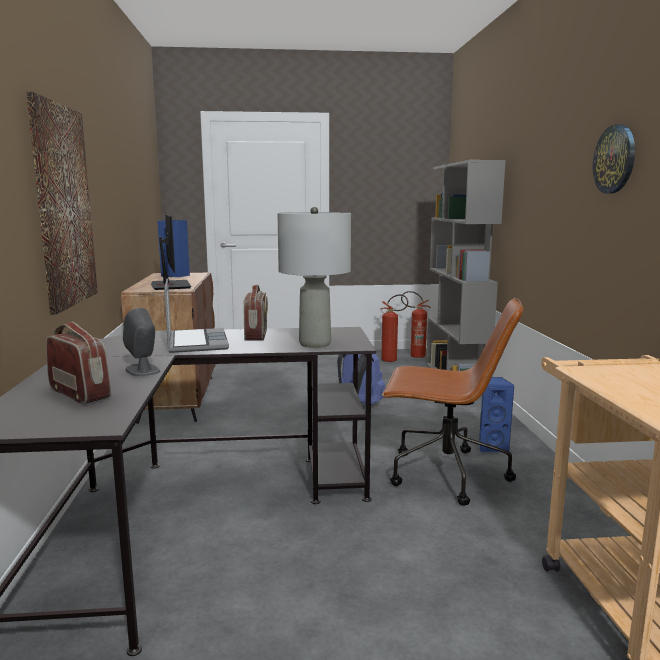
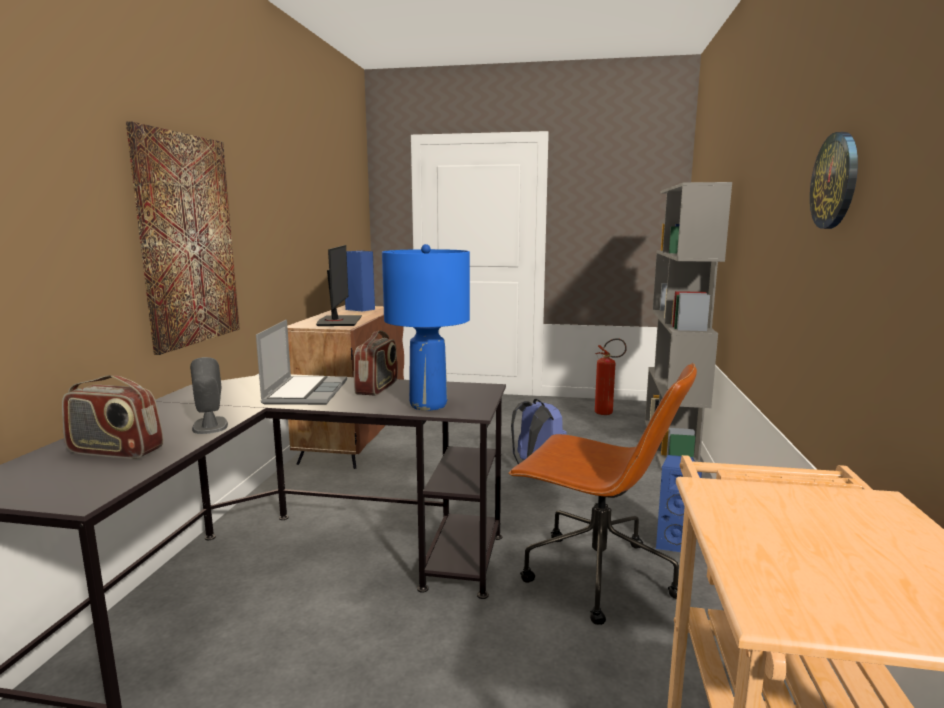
camera: 15 degrees right, 0 degrees up
(80, 393) = (115, 451): radio -> radio turned 135 degrees clockwise
(314, 344) = (428, 405): grey table lamp -> blue table lamp
(414, 356) = (635, 409): fire extinguisher -> none

